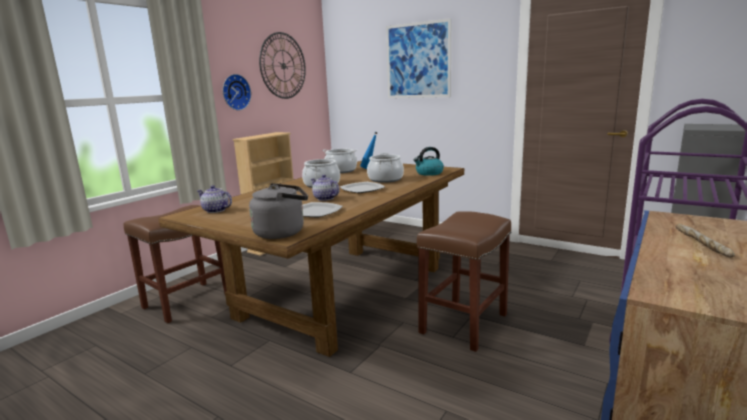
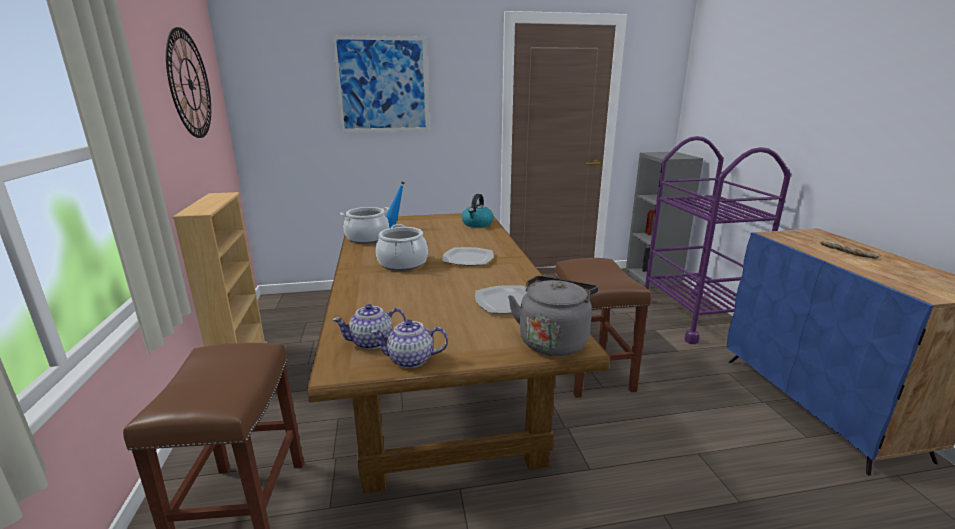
camera: 45 degrees left, 5 degrees up
(235, 92) = (153, 133): wall clock -> none
(325, 198) = (463, 281): teapot -> teapot (410, 360)
(385, 179) = (455, 240): cooking pot -> none

